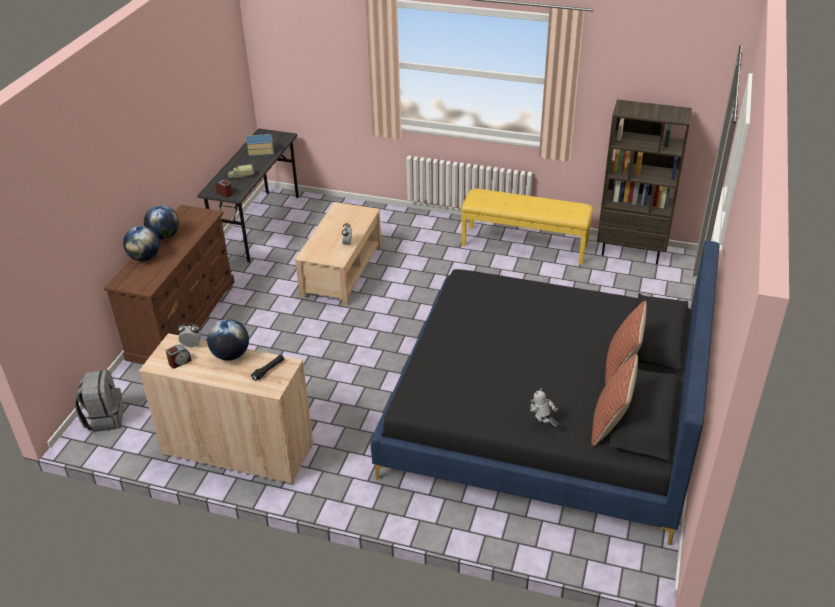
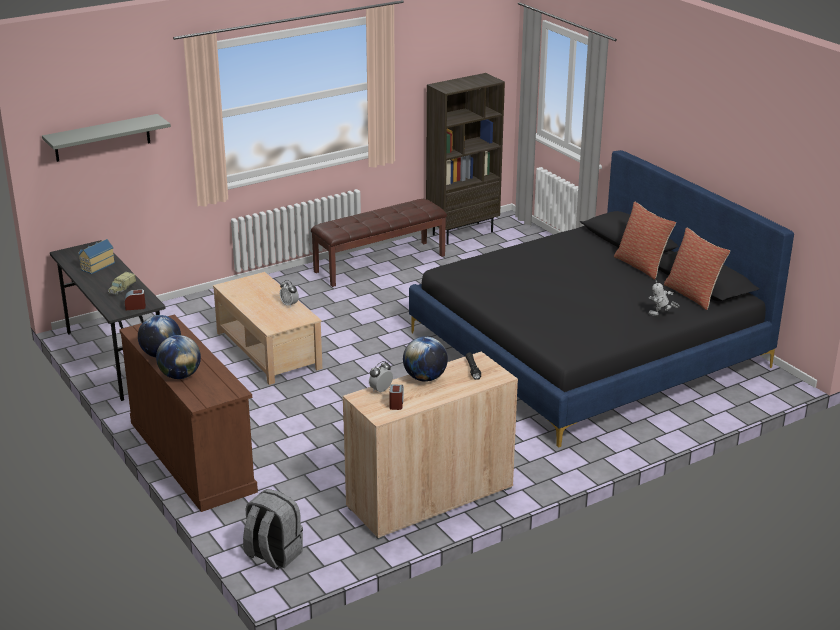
camera: 50 degrees left, 10 degrees down
(303, 54) = (102, 138): none -> grey shelf
(525, 244) = (379, 263): yellow bench -> brown bench

